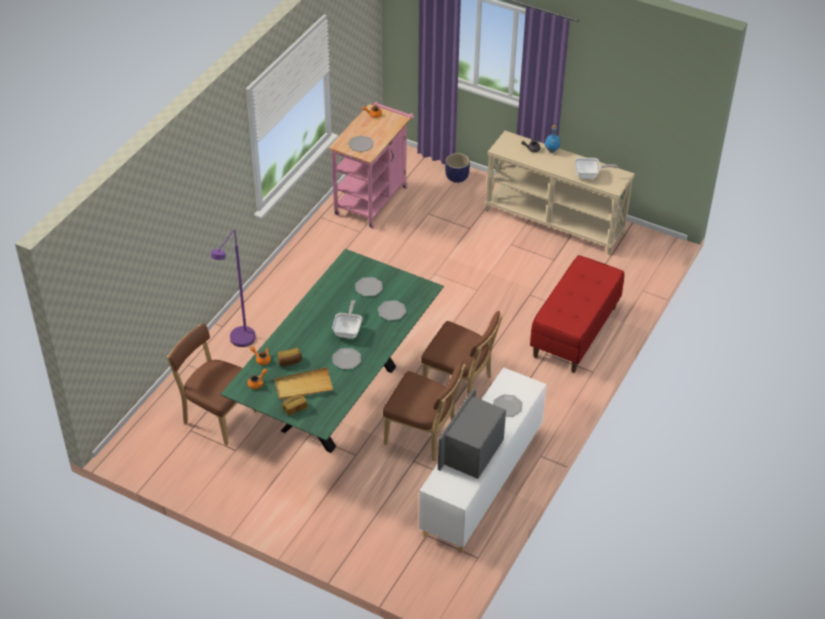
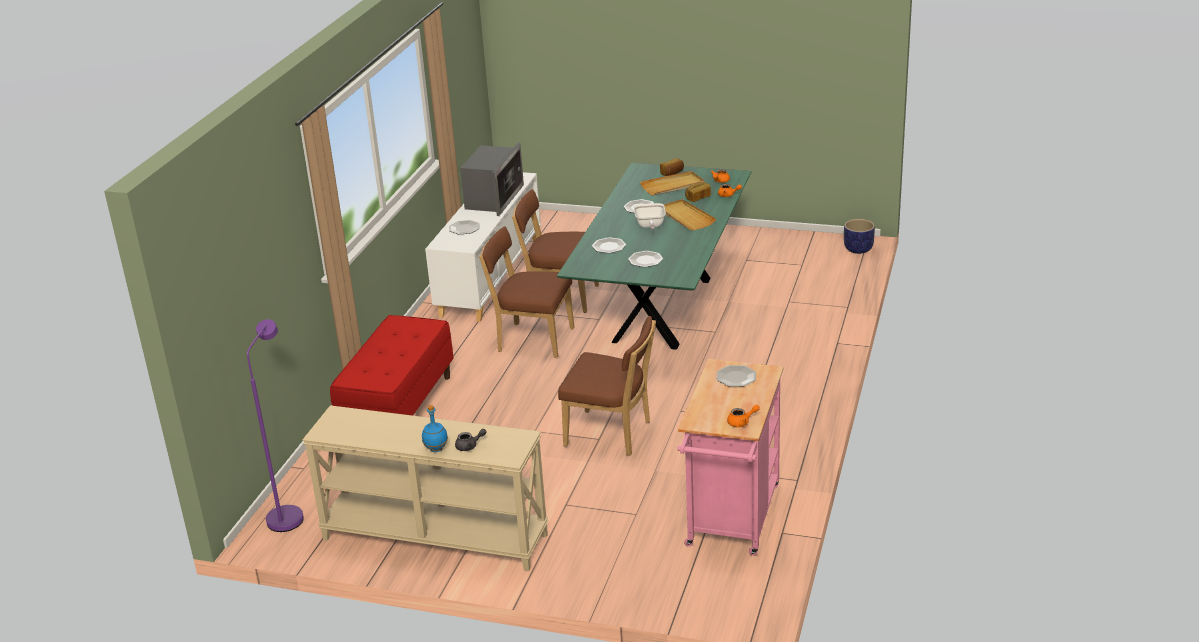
camera: 170 degrees right, 15 degrees down
(217, 416) = (783, 277): brown chair -> brown chair (612, 434)
(239, 343) = (805, 333): purple floor lamp -> purple floor lamp (288, 514)
(313, 335) = (685, 217): none -> beige tray
(457, 177) = (608, 579): planter -> planter (858, 249)
(589, 175) = (374, 424): frying pan -> none

